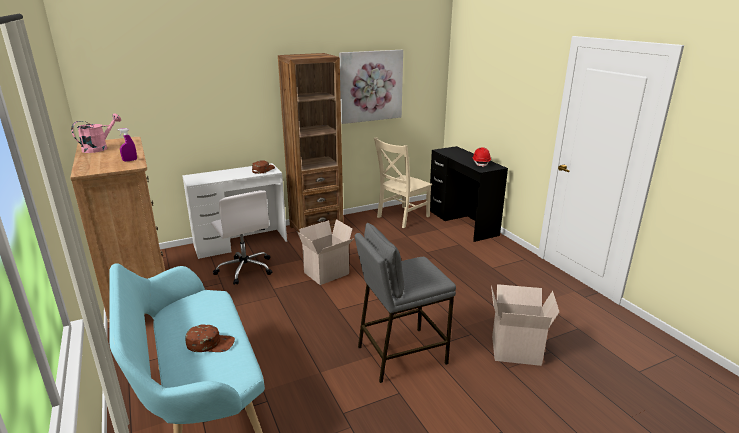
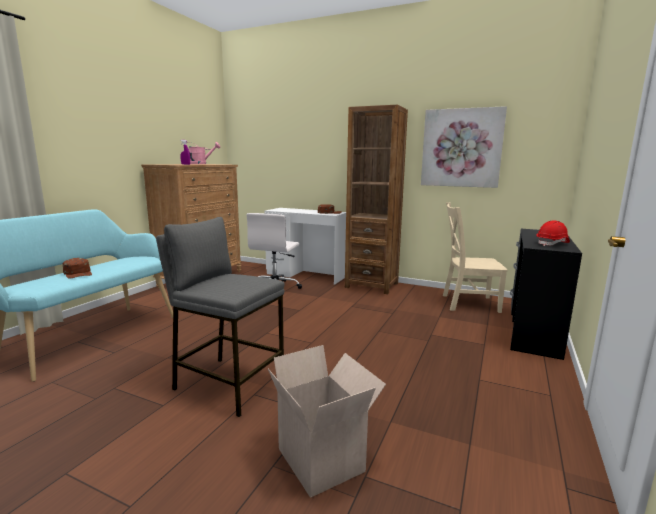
camera: 50 degrees right, 10 degrees down
(326, 274) = (312, 311): cardboard box -> none

